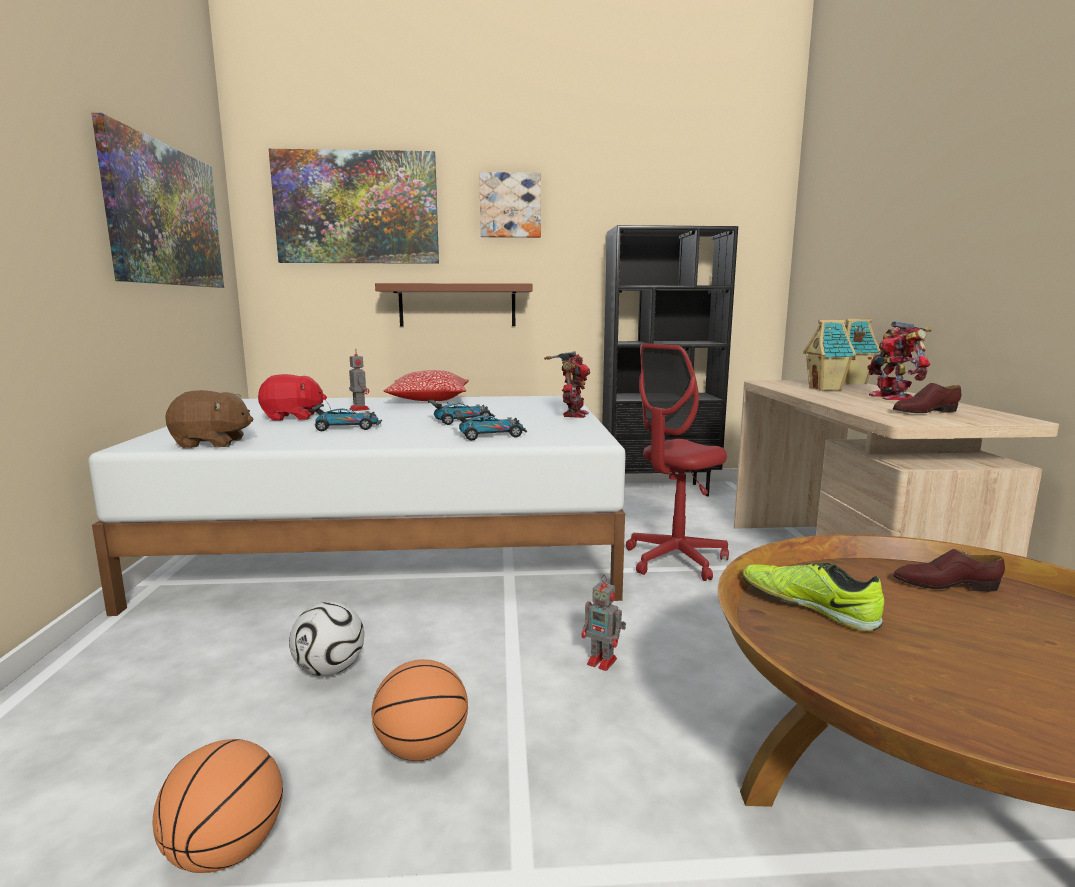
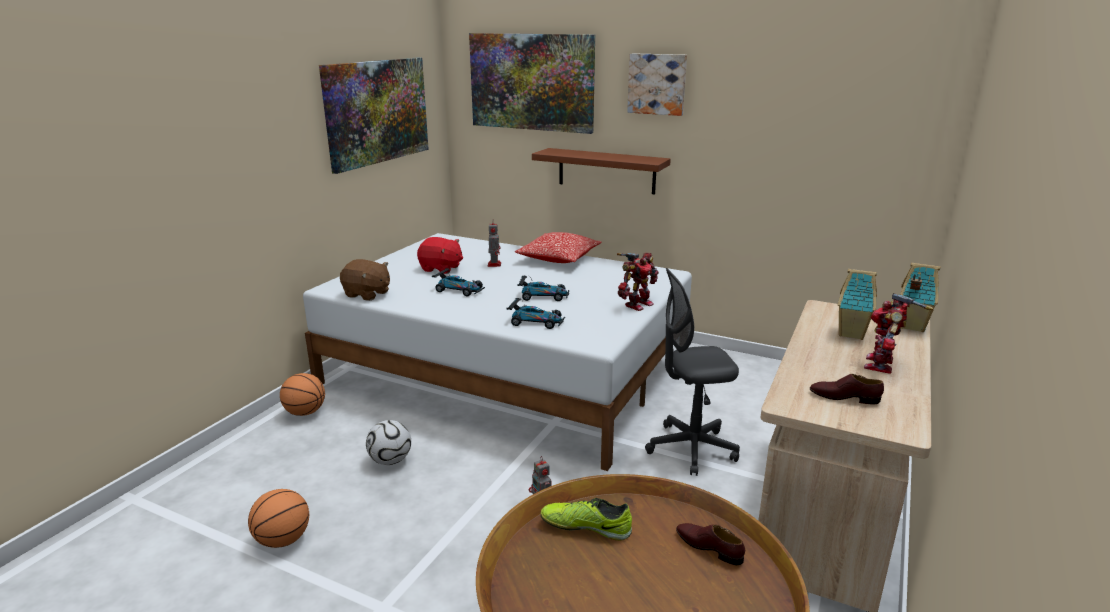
camera: 30 degrees right, 10 degrees up
(422, 749) = (395, 526): basketball -> basketball (305, 412)
(659, 490) = (770, 369): black bookcase -> none
(675, 560) = (691, 449): red office chair -> grey office chair
(808, 606) = (586, 527): shoe -> shoe turned 60 degrees counterclockwise

